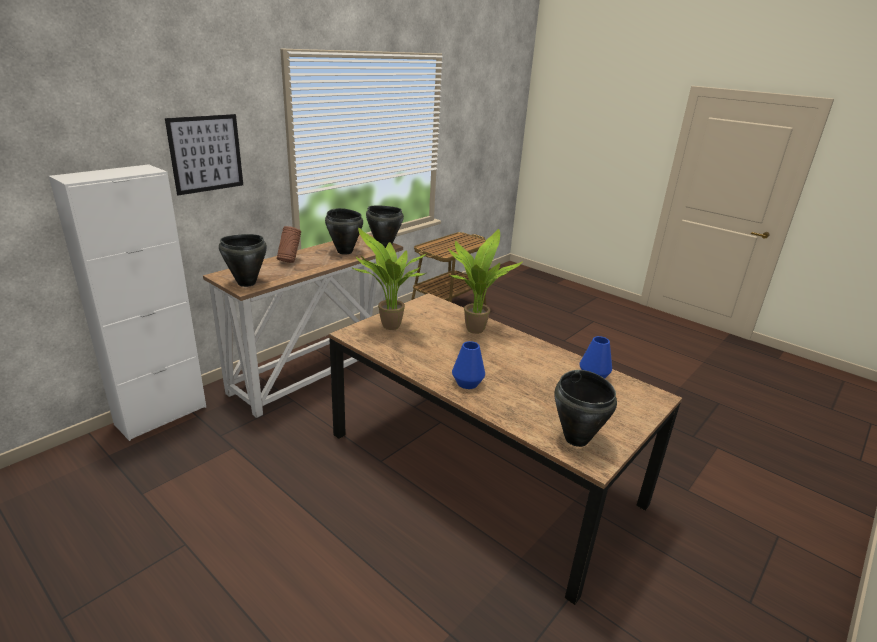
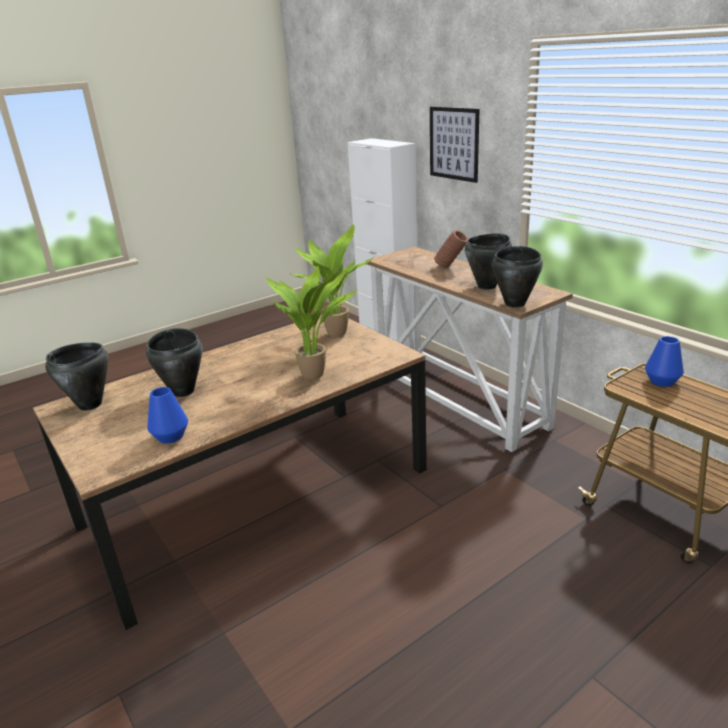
camera: 105 degrees right, 0 degrees up
(246, 283) = (394, 258): black cooking pot -> black cooking pot (183, 391)
(467, 383) = (211, 364): blue vase -> blue vase (662, 381)

